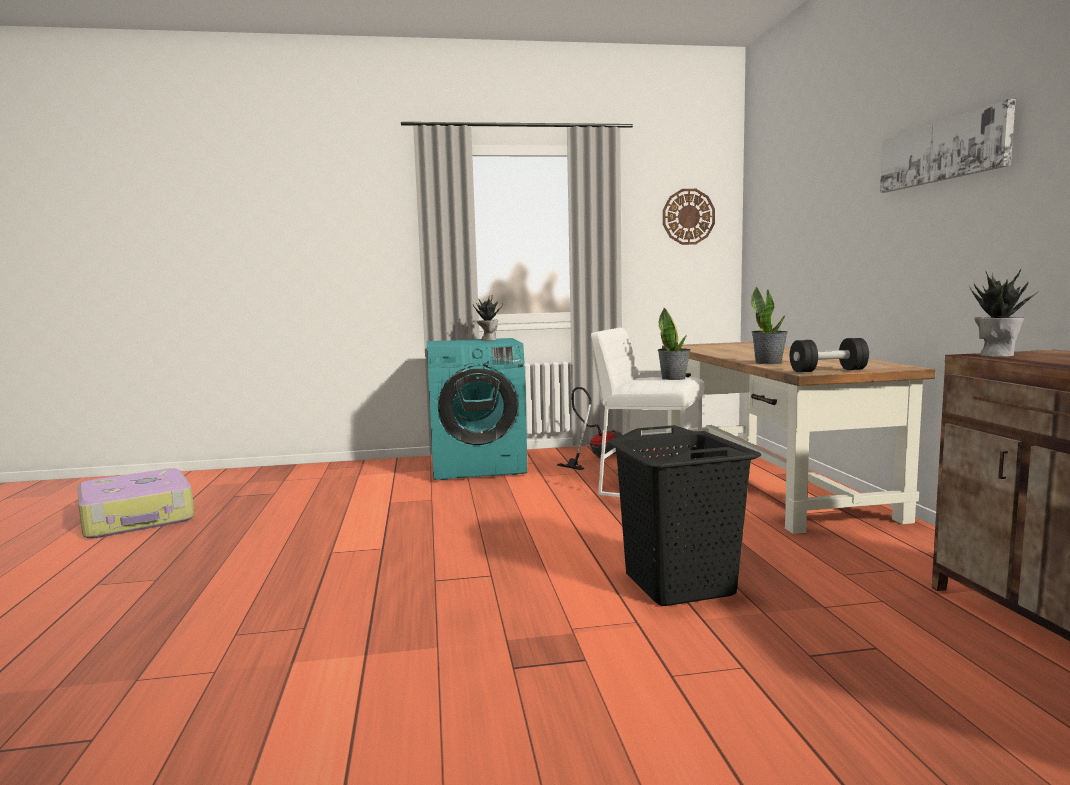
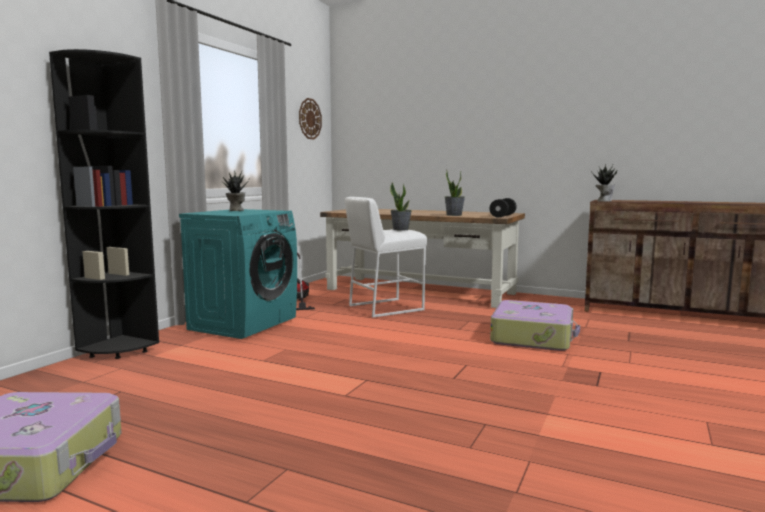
camera: 55 degrees left, 0 degrees up
(352, 467) = (119, 353): none -> black bookcase
(680, 584) = (533, 337): black laundry basket -> suitcase
(942, 151) = (521, 104): picture -> none

